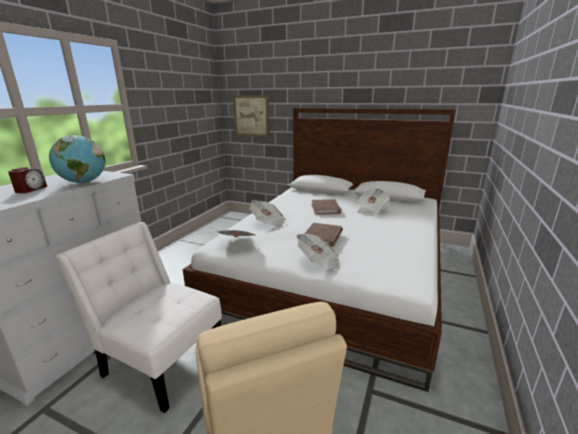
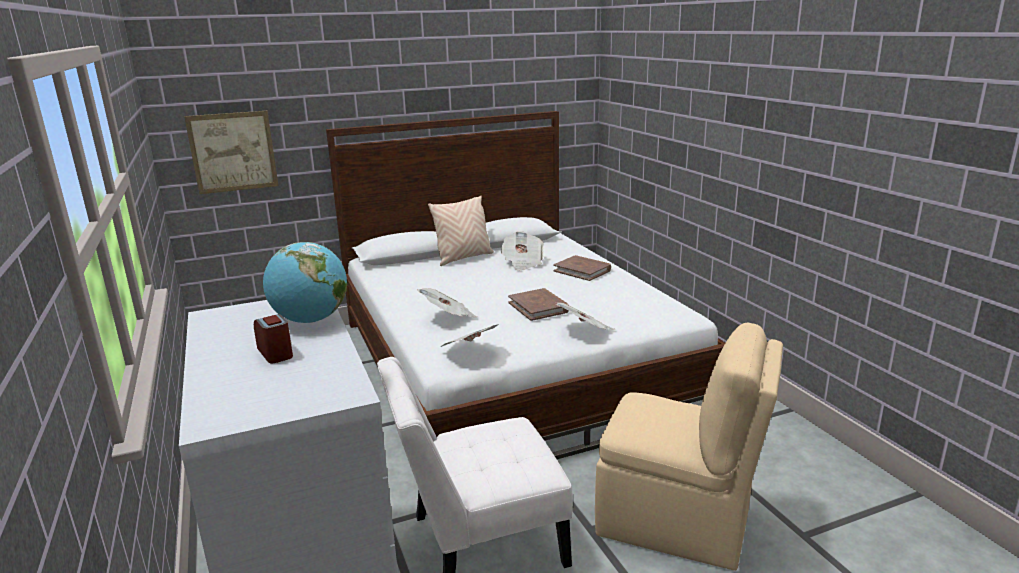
camera: 45 degrees left, 0 degrees up
(326, 208) = (472, 277): brown book -> brown book (582, 270)
(345, 198) = (463, 258): none -> beige pillow

